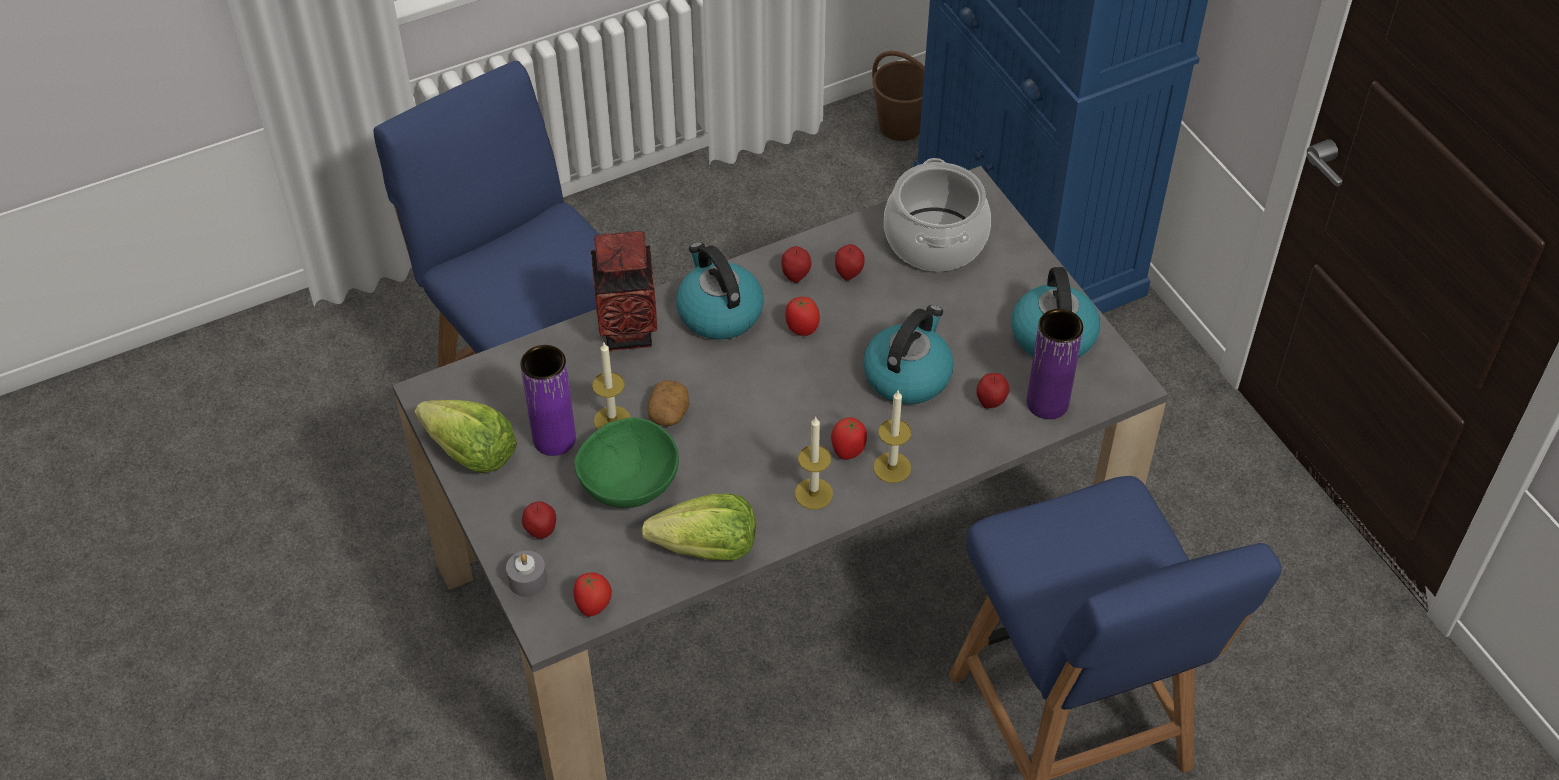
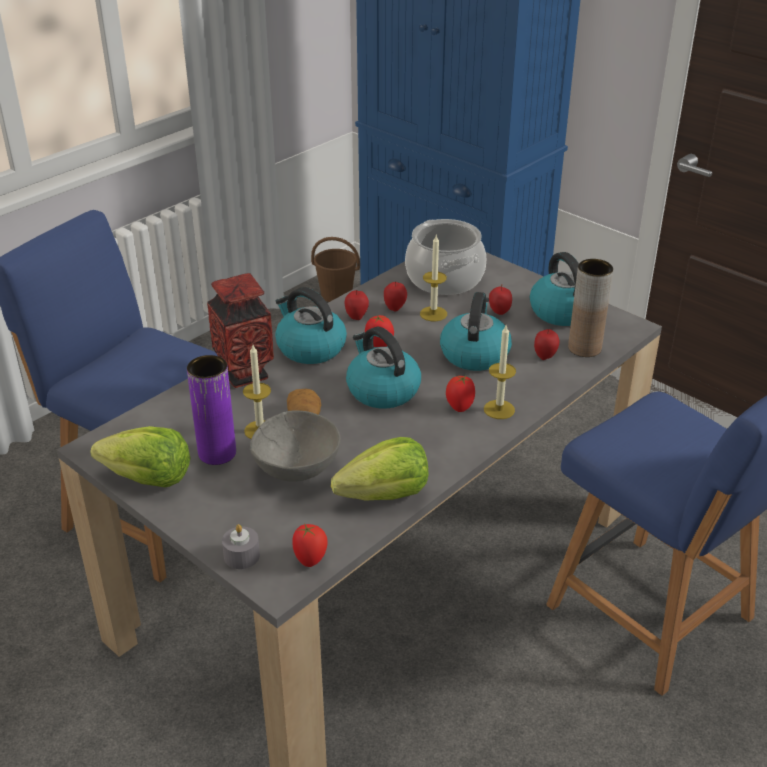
camera: 20 degrees left, 15 degrees down
(541, 532) = (237, 518): apple -> apple (499, 312)
(628, 485) = (296, 469): green bowl -> grey bowl
(772, 400) = (382, 390): none -> kettle
(813, 493) = (449, 439): candle -> candle (433, 314)
(1047, 403) = (584, 348): purple vase -> brown vase

